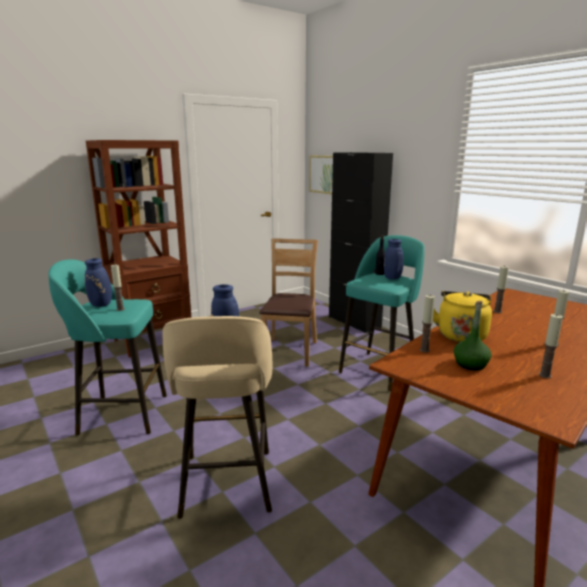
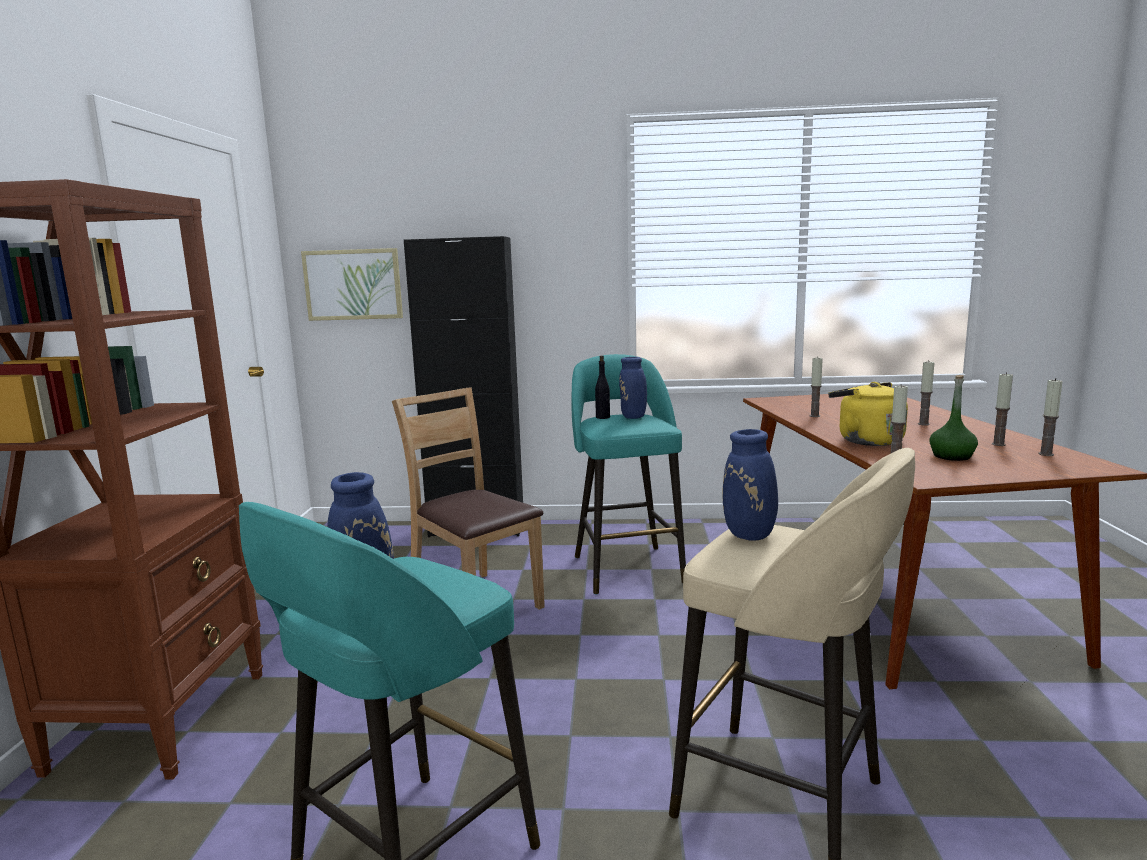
camera: 50 degrees left, 5 degrees down
(120, 309) = (433, 583): candle -> candle (1046, 454)

